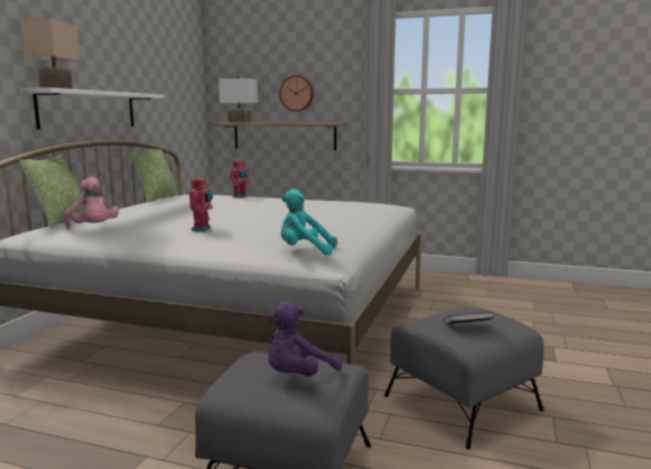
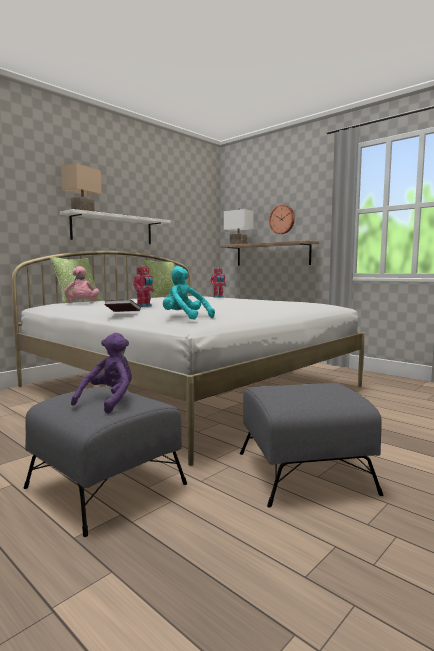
camera: 25 degrees right, 5 degrees down
(298, 376) = (109, 401): purple plush toy -> purple plush toy turned 135 degrees clockwise
(467, 327) = (300, 394): book -> book (122, 313)

